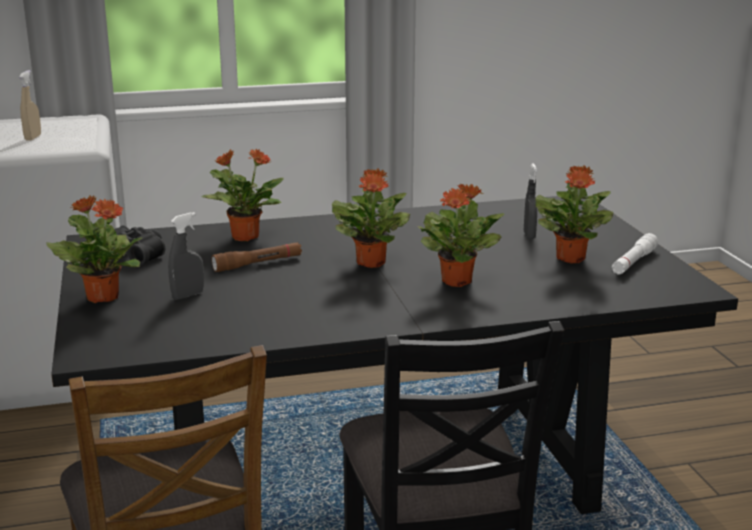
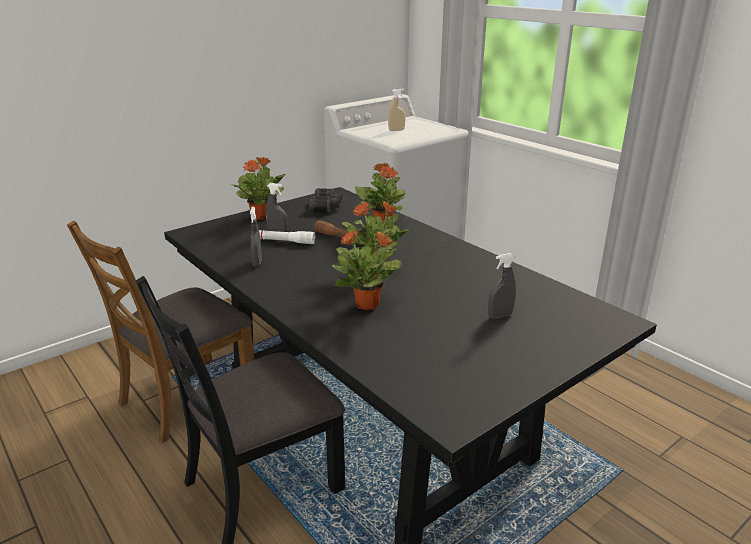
camera: 65 degrees right, 5 degrees up
(273, 320) = (257, 262): none -> grey spray bottle
(571, 258) = (465, 343): potted plant -> none
(633, 262) = (489, 377): white flashlight -> white flashlight (283, 241)

